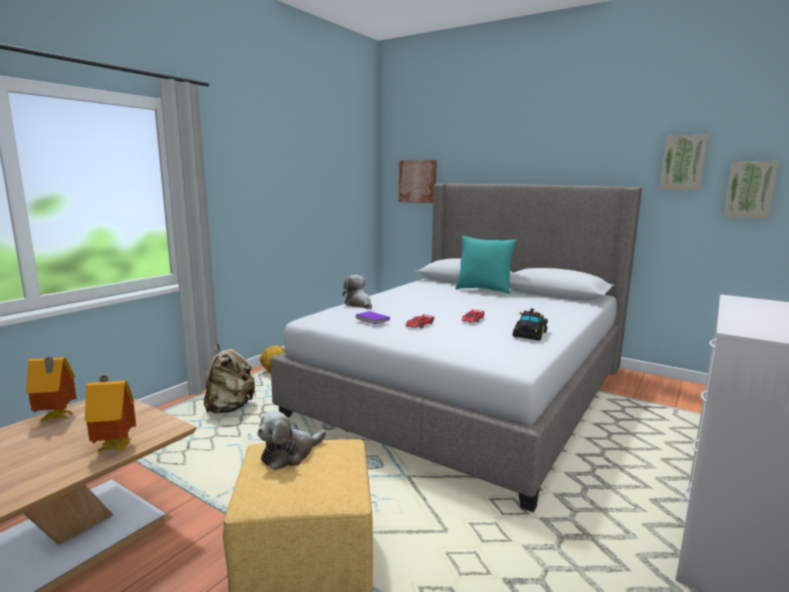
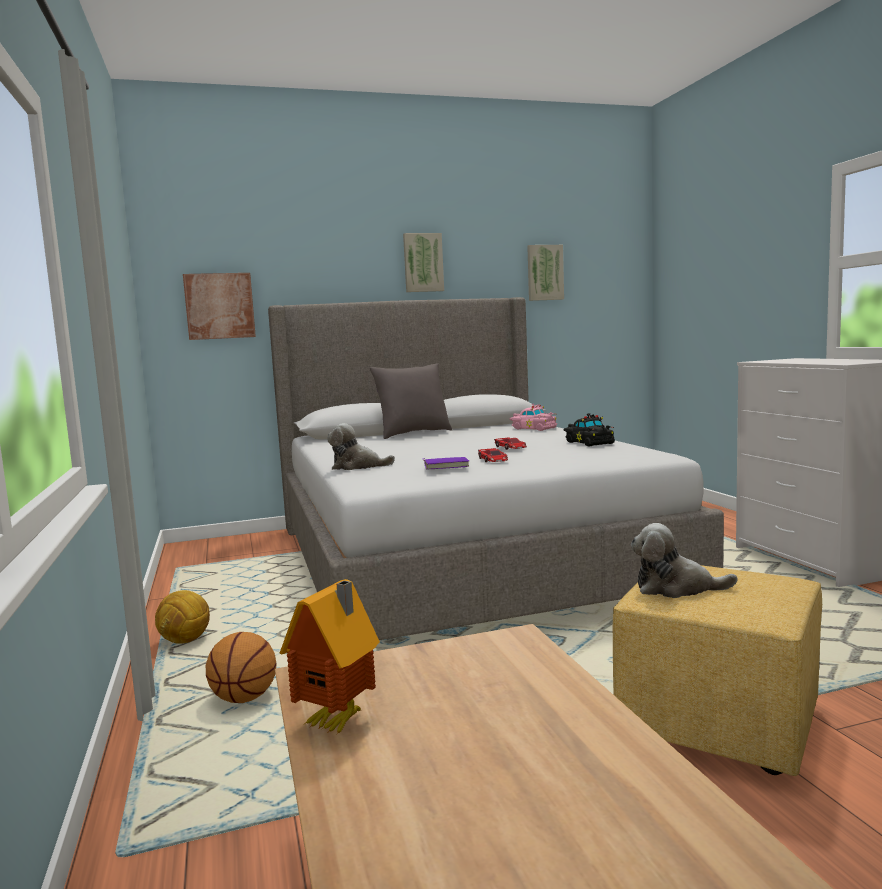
camera: 50 degrees left, 5 degrees down
(115, 446) = (538, 677): toy house -> none
(229, 408) = (244, 698): beige backpack -> basketball
(290, 454) = (676, 588): plush toy -> plush toy turned 105 degrees clockwise
(483, 290) = (413, 434): turquoise pillow -> grey pillow
(564, 309) = (533, 428): none -> pink toy car
(750, 189) = (598, 296): picture -> picture (423, 262)

